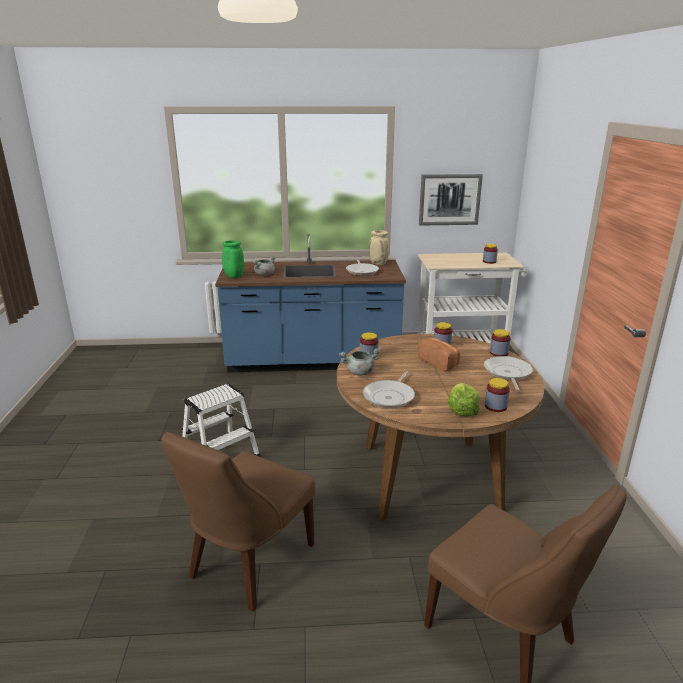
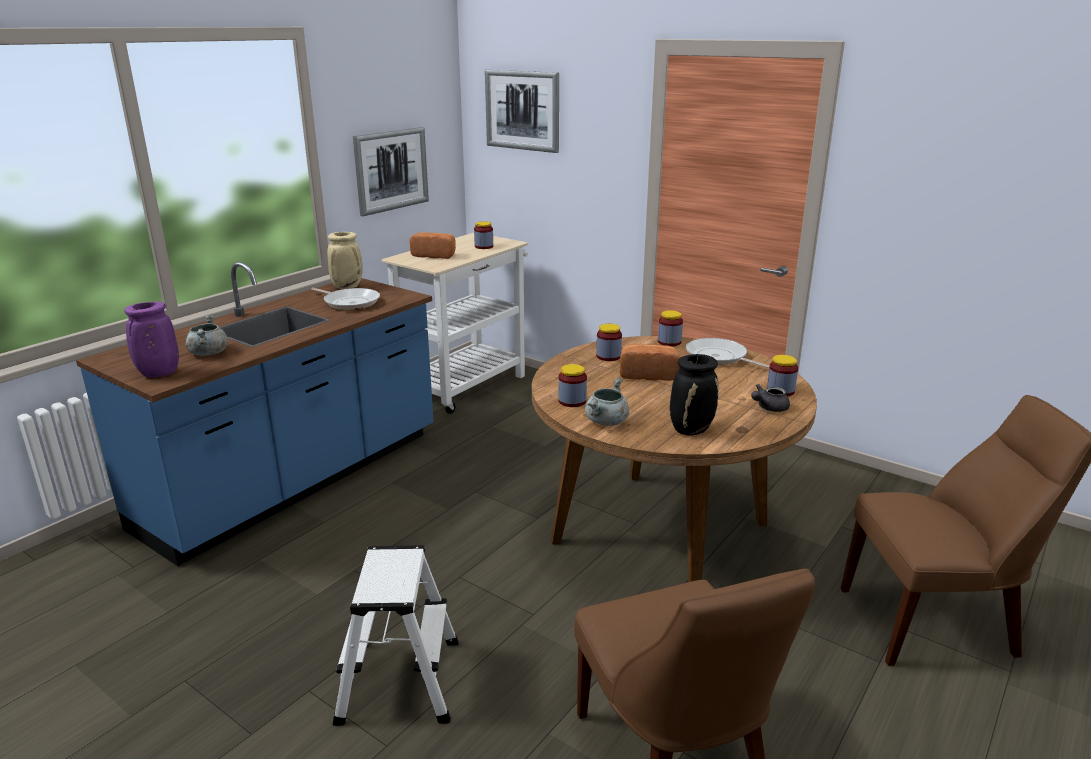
camera: 50 degrees left, 0 degrees up
(233, 276) = (158, 374): green vase -> purple vase
(390, 396) = (691, 429): frying pan -> black vase
(449, 259) = (435, 255): none -> bread
(462, 410) = (768, 408): lettuce -> grey teapot
(545, 169) = (522, 110): none -> picture

